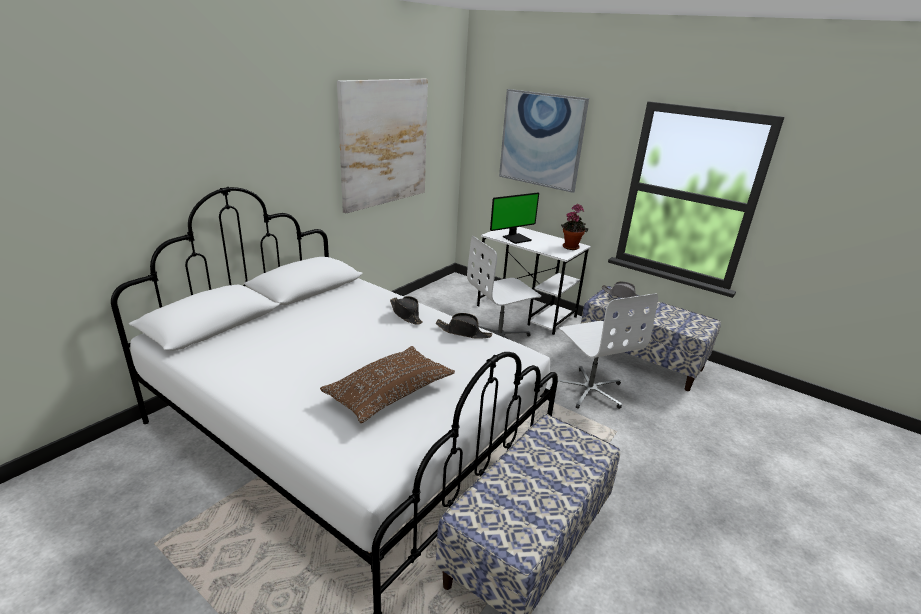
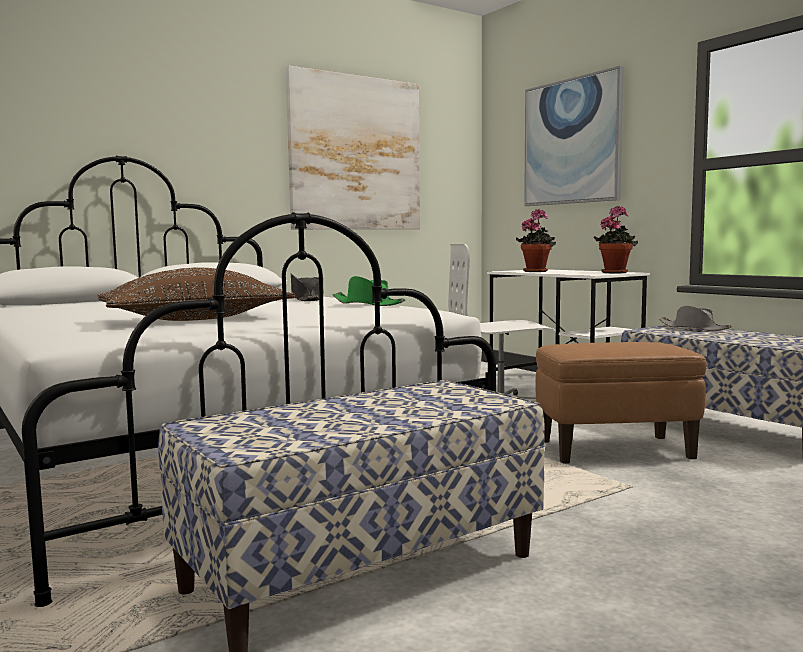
camera: 20 degrees right, 20 degrees down
(463, 332) = (368, 304): black hat -> green hat
(516, 238) = (536, 271): monitor -> potted plant
(590, 390) = (614, 450): white office chair -> brown ottoman

